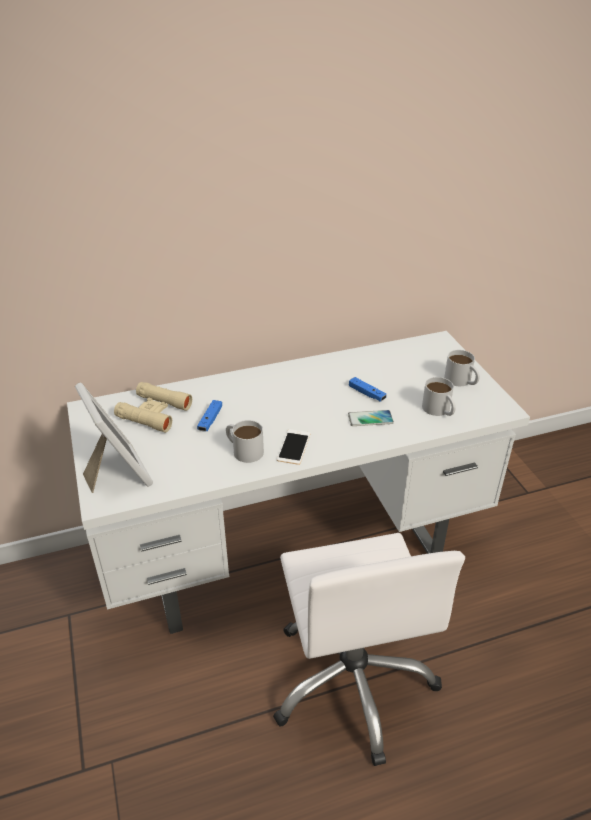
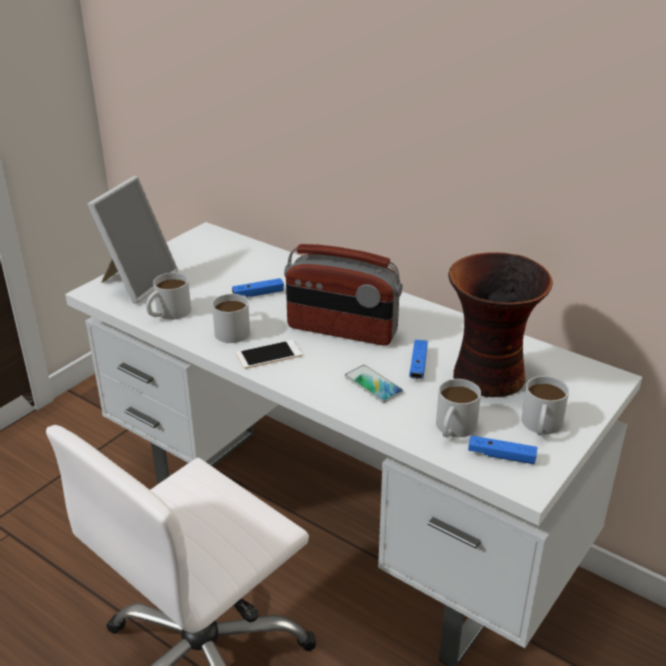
camera: 55 degrees right, 5 degrees down
(154, 412) = (237, 263): beige binoculars -> none
(185, 473) = (168, 313): none -> white mug
(298, 405) = (341, 330): none -> radio
(403, 376) = (488, 378): none -> vase
(476, 406) = (501, 456): none -> blue game controller

